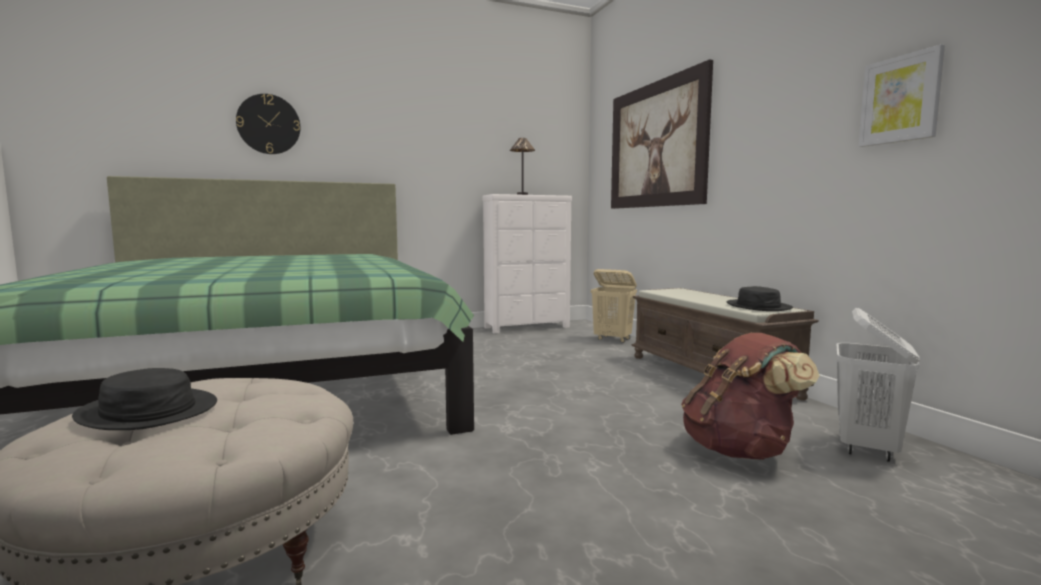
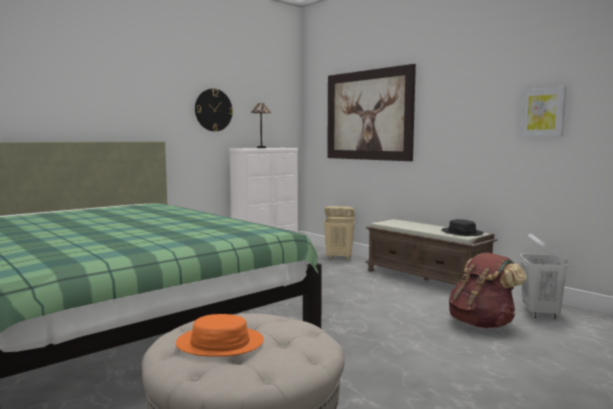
camera: 20 degrees left, 0 degrees up
(147, 411) = (220, 343): black hat -> orange hat
(269, 124) = (56, 91): wall clock -> wall clock (213, 110)

